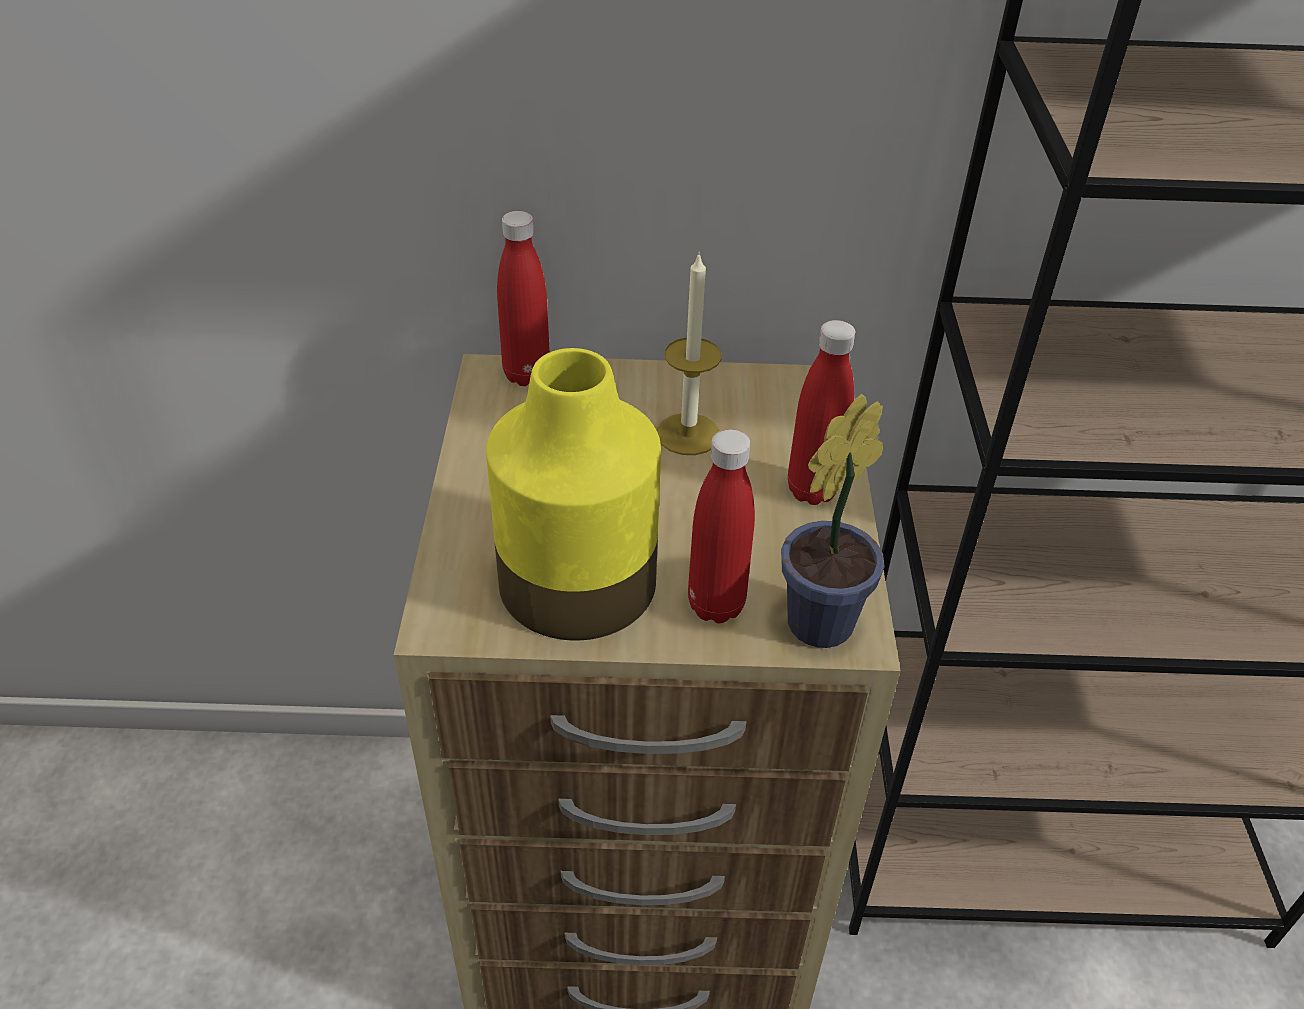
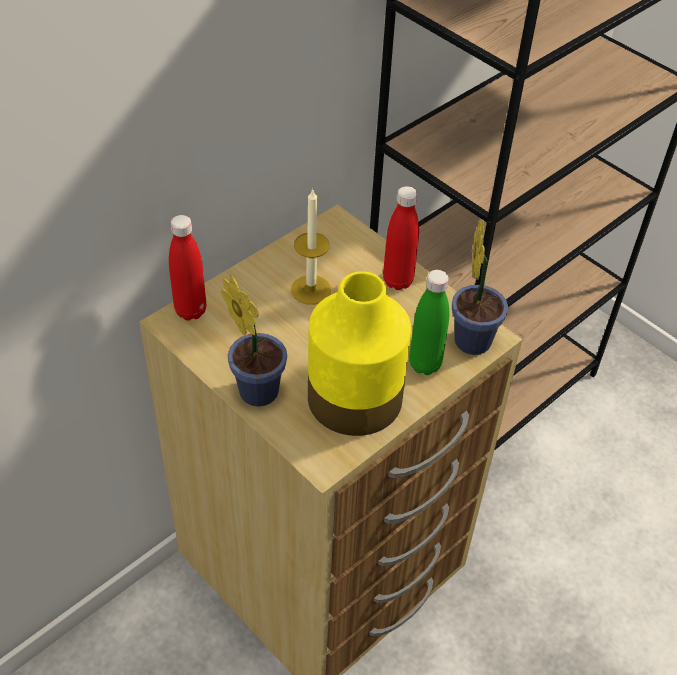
camera: 45 degrees left, 5 degrees up
(483, 492) = (256, 388): none -> potted plant
(716, 605) = (424, 364): red bottle -> green bottle

